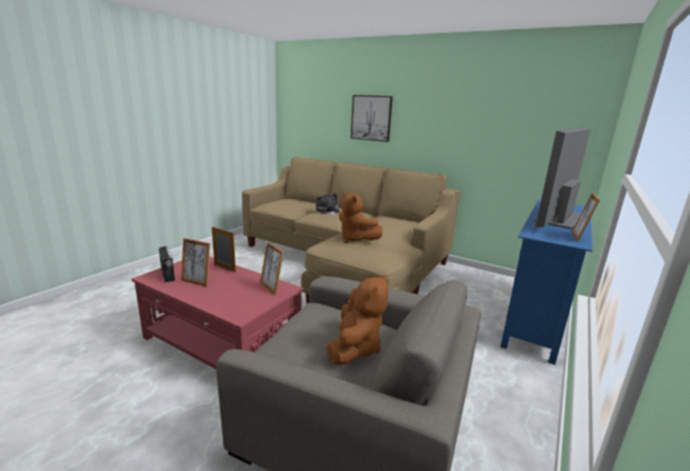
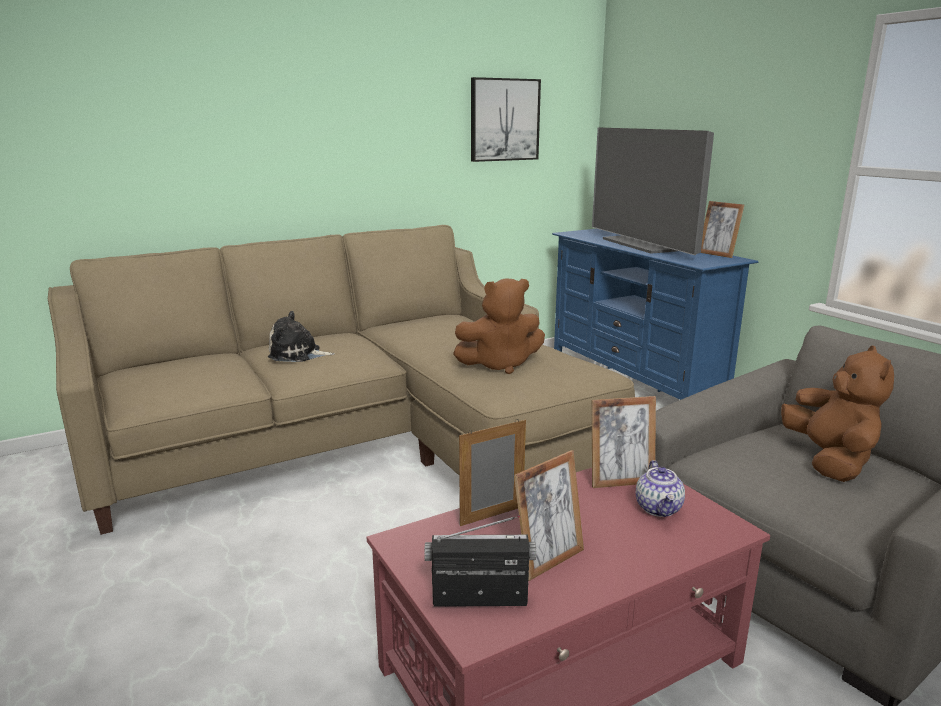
camera: 60 degrees left, 0 degrees up
(250, 298) = (659, 508): none -> teapot
(355, 348) = (829, 460): brown plush toy -> brown plush toy turned 45 degrees clockwise
(371, 118) = (254, 139): picture -> picture (504, 120)

